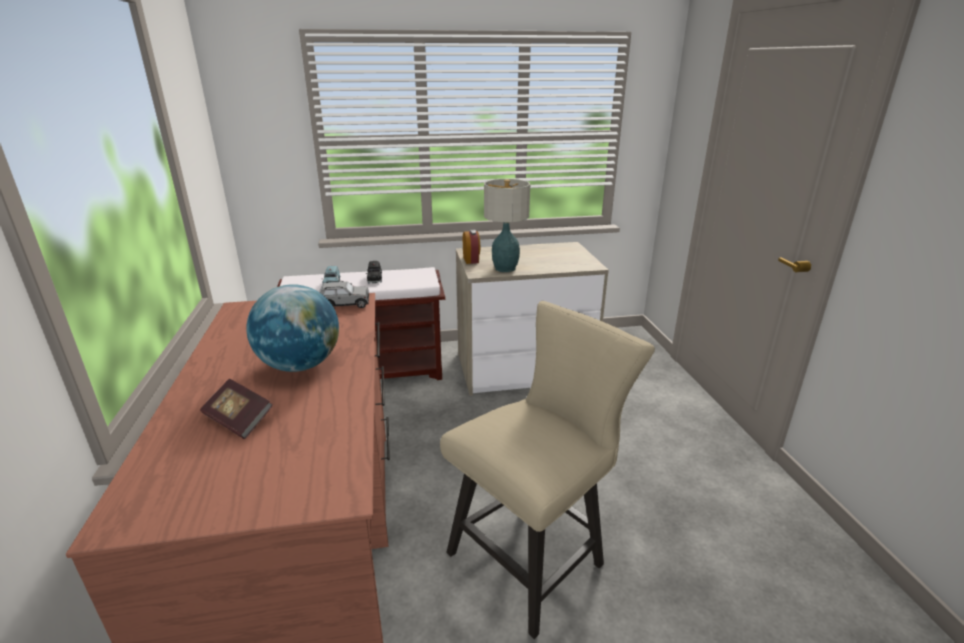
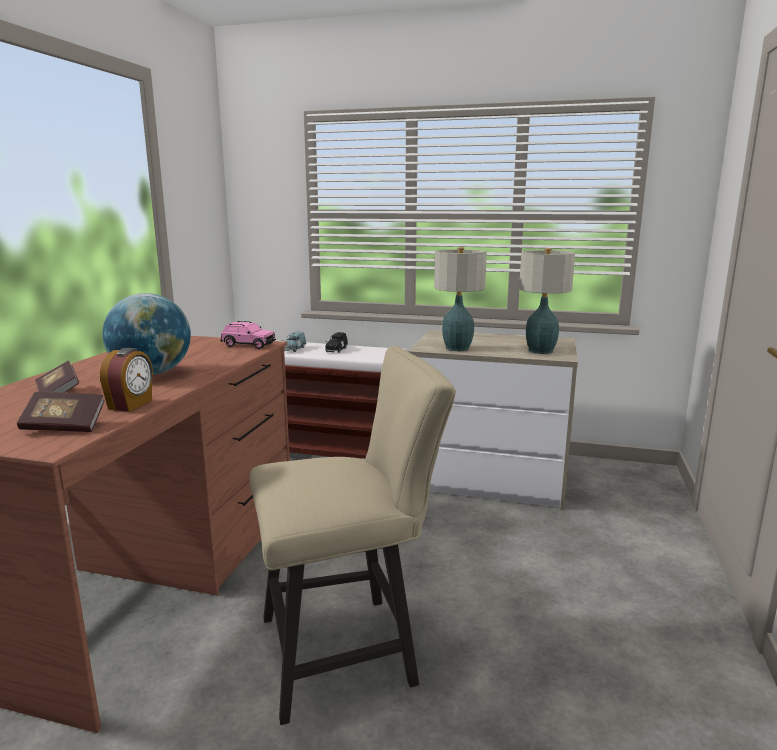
camera: 25 degrees right, 10 degrees down
(314, 464) = (64, 426): none -> book
(344, 304) = (248, 345): grey toy car -> pink toy car
(471, 260) = (431, 339): alarm clock -> alarm clock (131, 404)
(571, 261) = (541, 351): none -> table lamp

